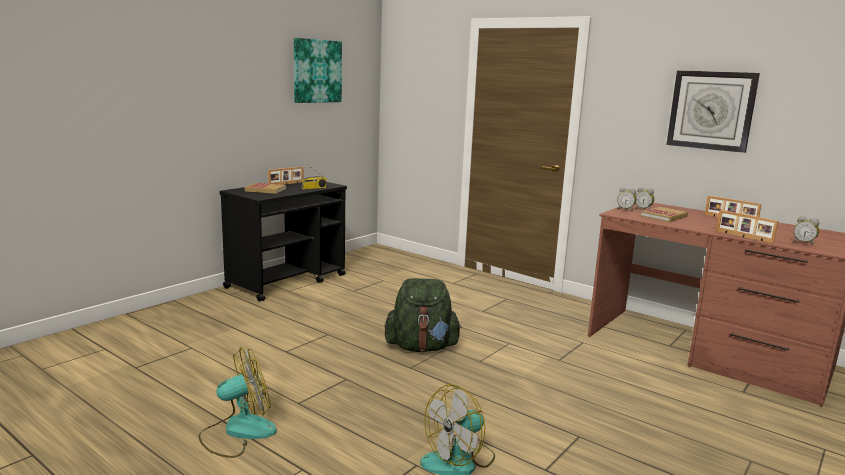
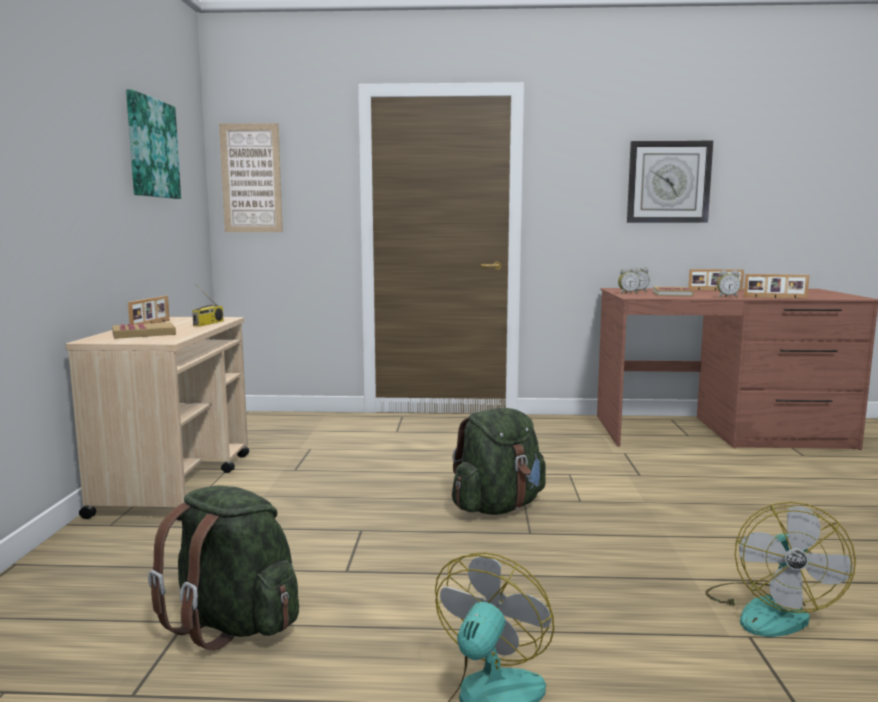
camera: 35 degrees left, 5 degrees down
(206, 355) = (233, 623): none -> green backpack
(287, 281) = (176, 483): black cart -> beige cart
(403, 86) = (251, 178): none -> picture
(804, 243) = (818, 296): alarm clock -> alarm clock (727, 297)

